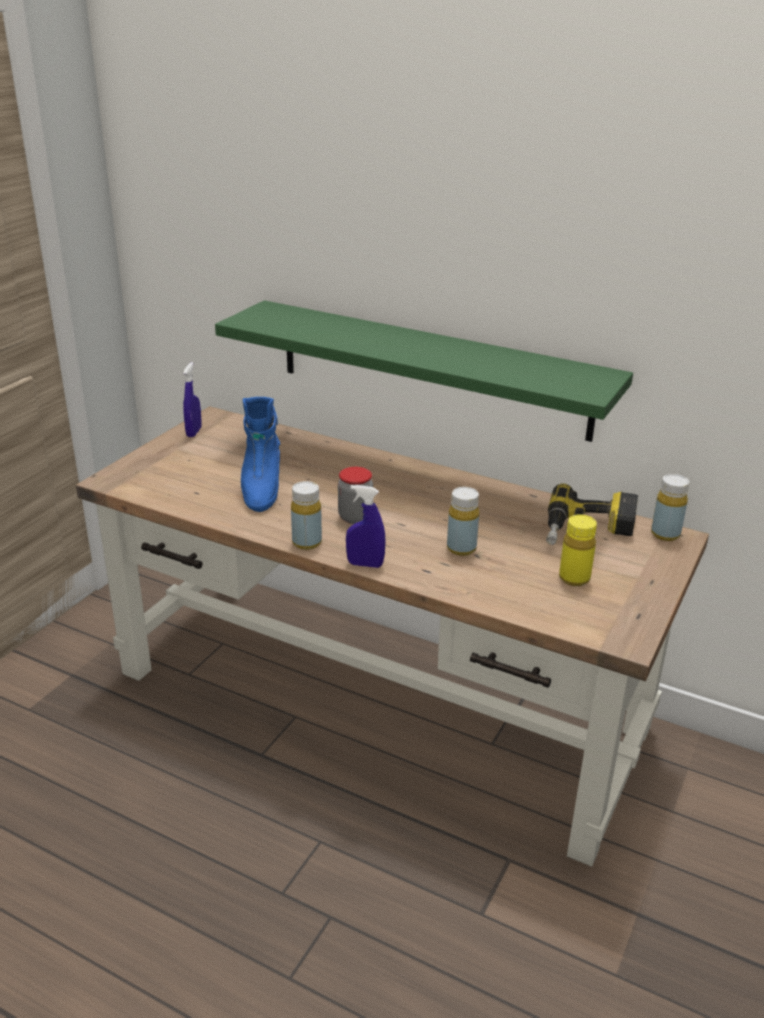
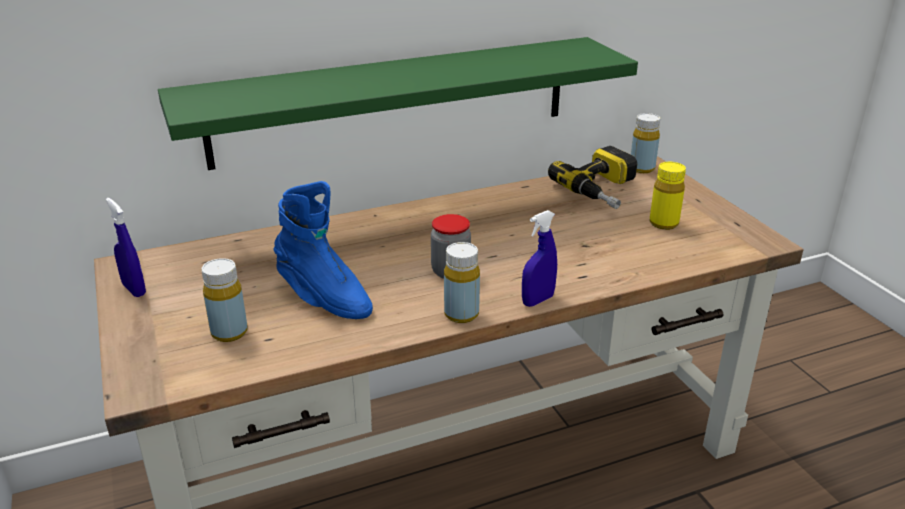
camera: 50 degrees left, 0 degrees up
(461, 548) = (567, 247): yellow bottle -> yellow bottle (229, 332)

